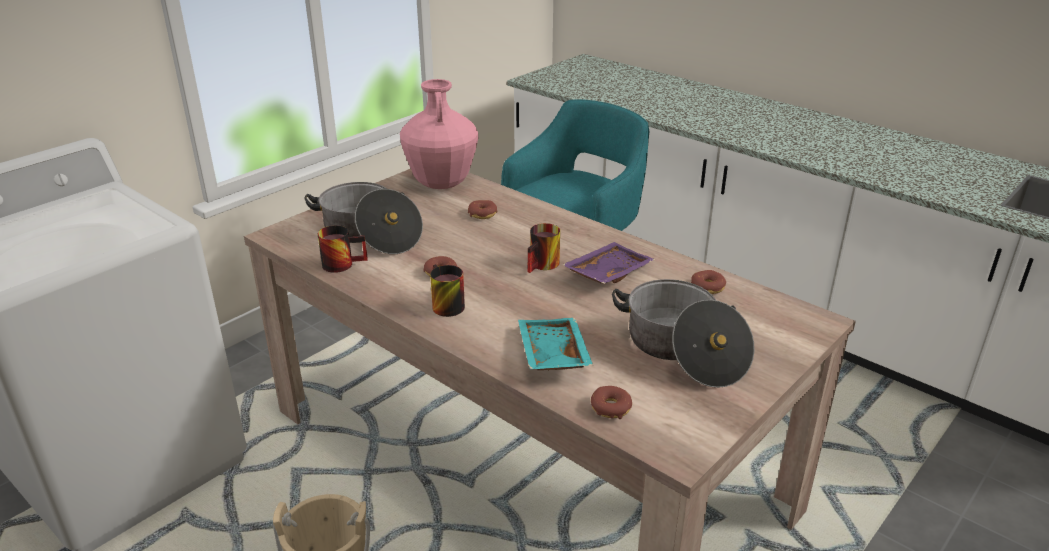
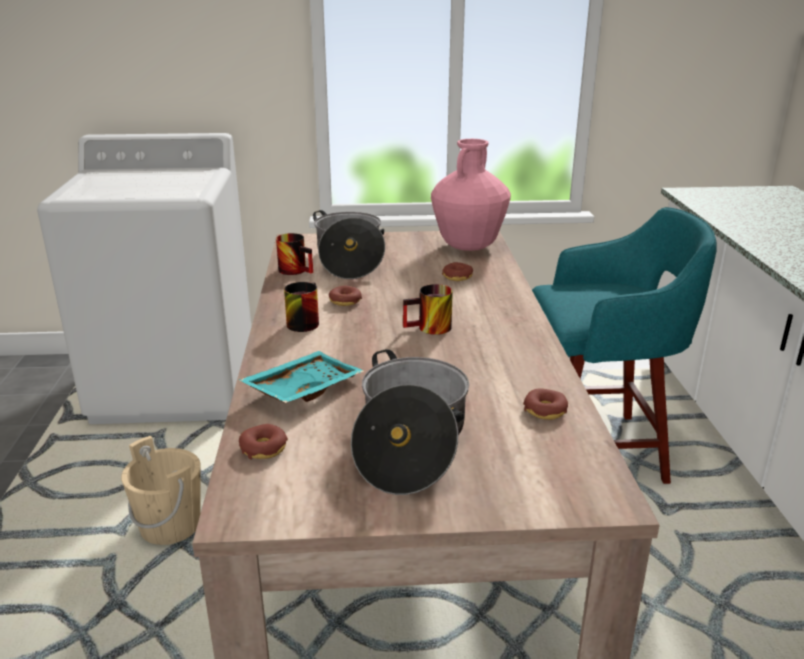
camera: 45 degrees right, 5 degrees down
(607, 273) = (471, 357): purple tray -> none

